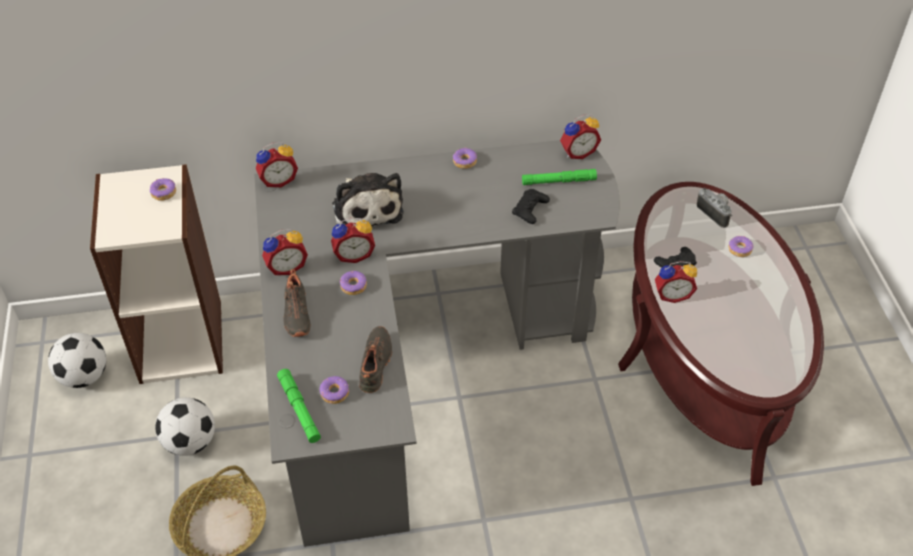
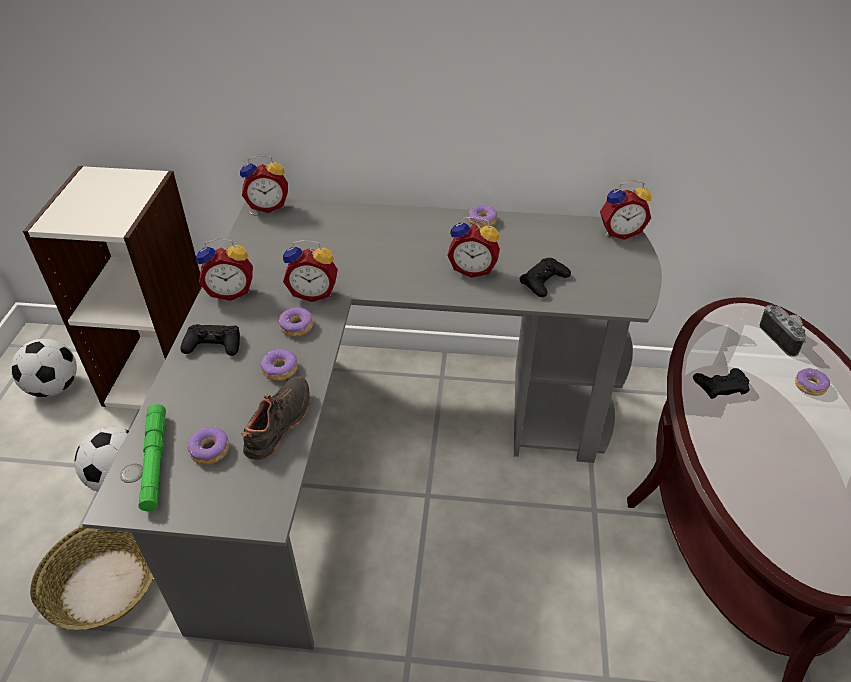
camera: 15 degrees right, 5 degrees down
(163, 193) = (133, 192): donut -> donut (279, 370)
(295, 314) = (213, 344): black shoe -> black game controller
(366, 208) = (351, 248): plush toy -> none
(558, 181) = (588, 257): green flashlight -> none
(672, 294) = (709, 423): alarm clock -> alarm clock (473, 269)

